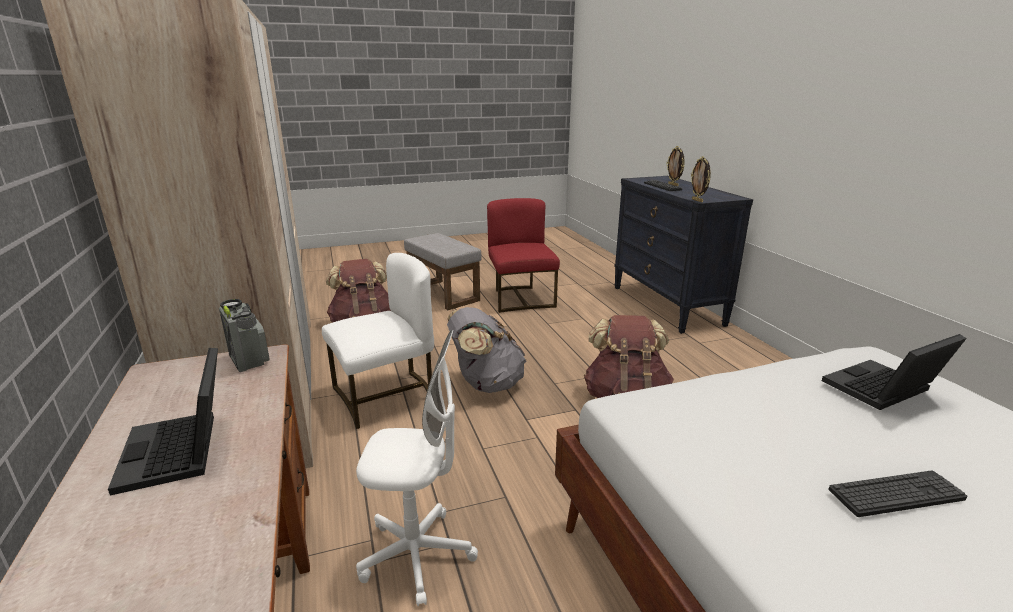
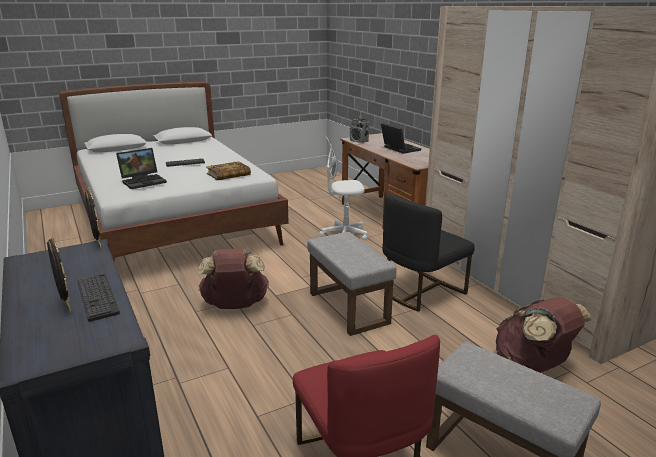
camera: 170 degrees right, 0 degrees up
(249, 360) = (422, 164): radio -> radio (359, 141)
(385, 396) = (421, 292): white chair -> black chair
(486, 384) = (350, 308): grey backpack -> grey ottoman
(704, 413) = (229, 174): none -> book

